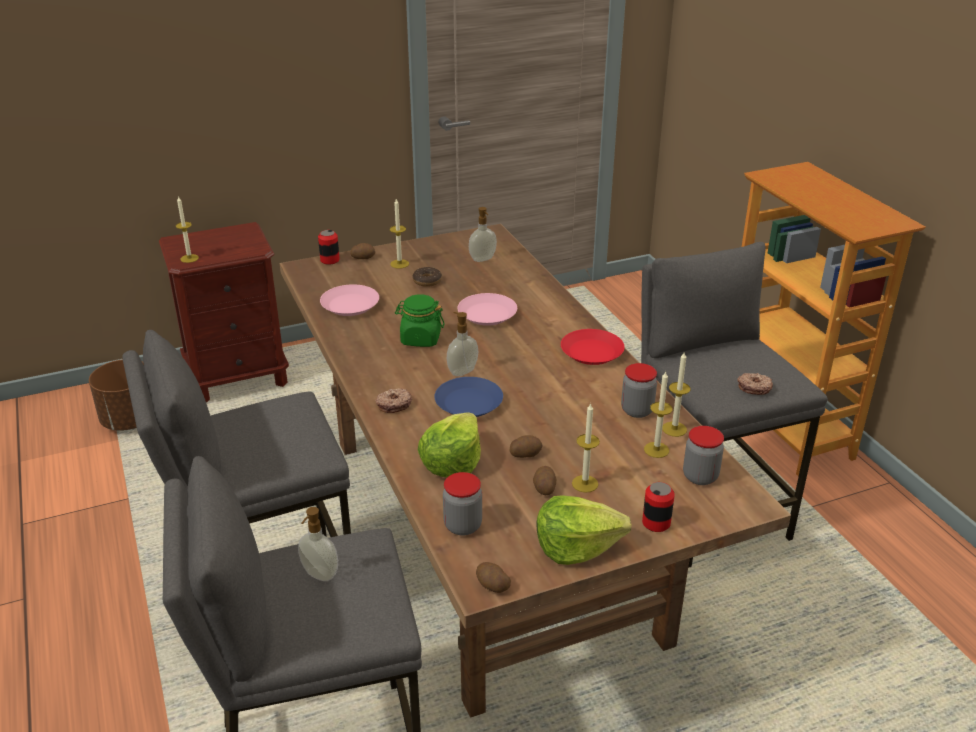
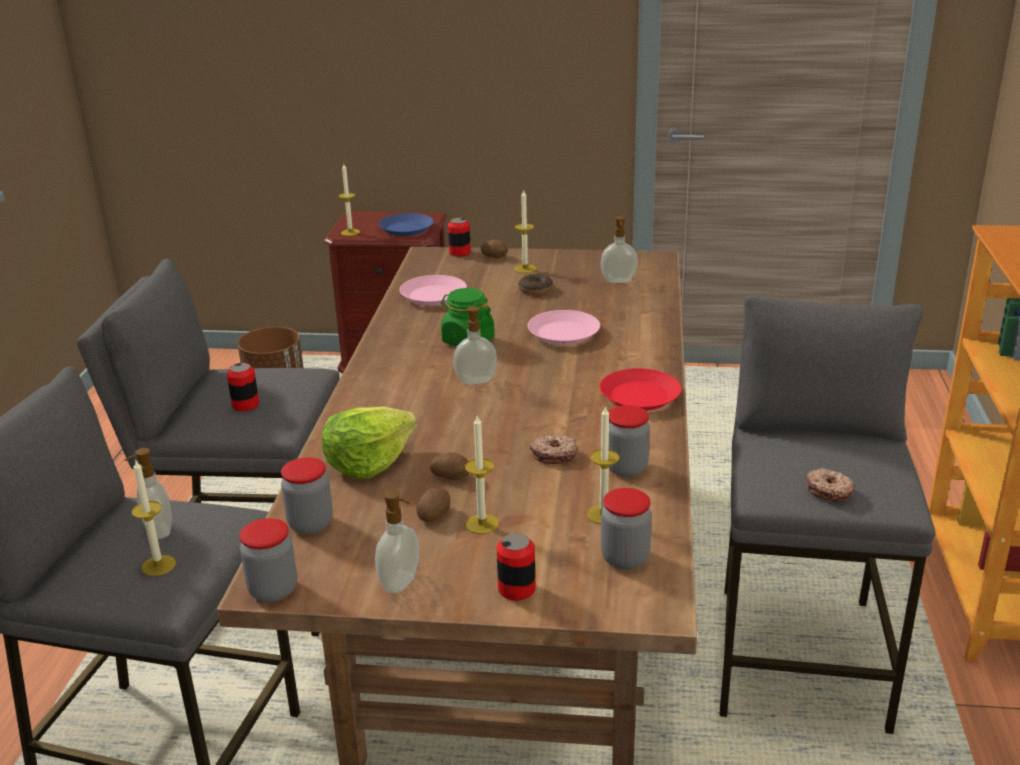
camera: 30 degrees right, 5 degrees down
(272, 444) = (245, 405): none -> can
(394, 405) = (373, 394): donut -> donut (554, 455)
(469, 403) = (449, 411): blue plate -> blue plate (407, 229)
(492, 586) = (273, 590): potato -> jar
(576, 547) = (401, 583): lettuce -> soap dispenser
(674, 429) = (650, 499): candle -> candle (158, 565)

